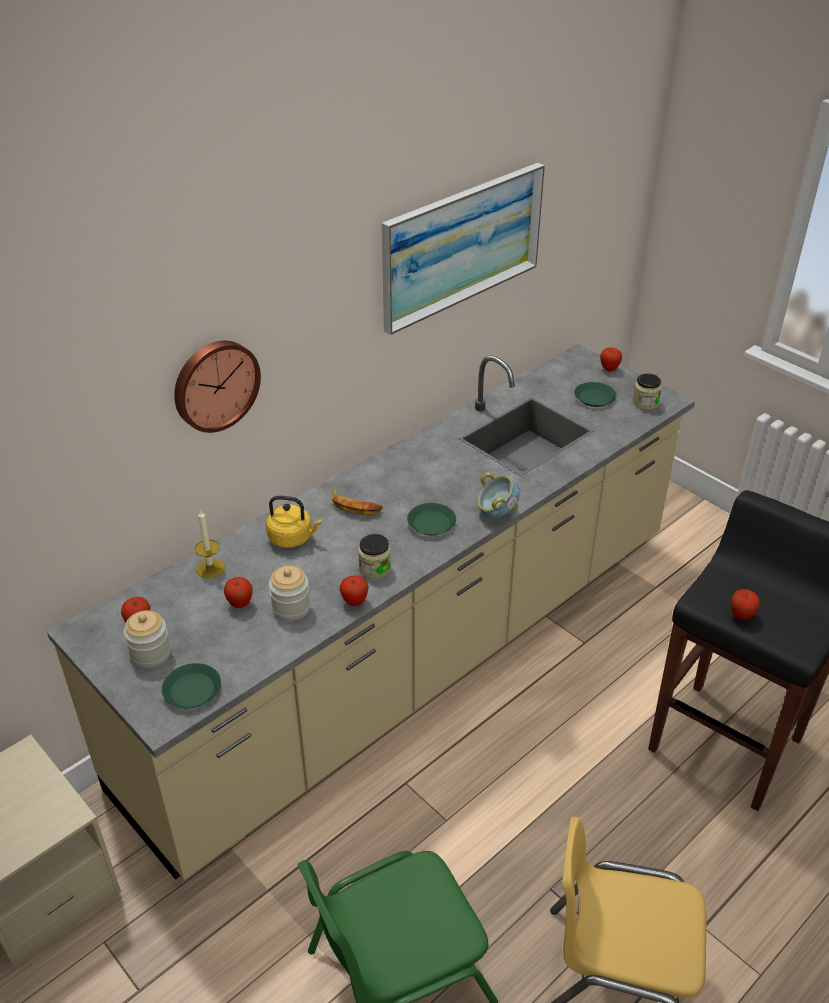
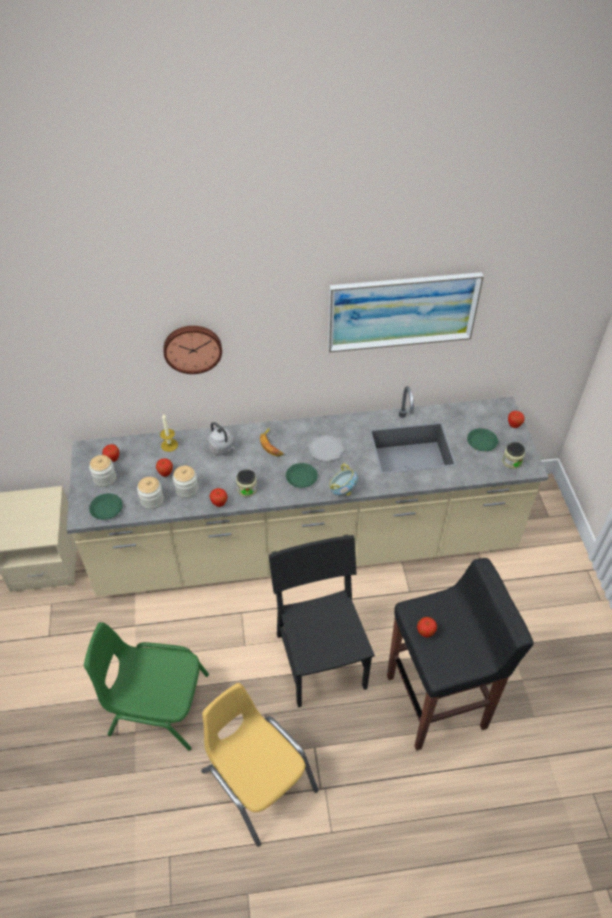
camera: 35 degrees right, 10 degrees up
(253, 645) = (152, 500): none -> jar
(293, 538) = (223, 448): yellow kettle -> grey kettle
(428, 480) = (325, 449): none -> plate
(558, 779) = (321, 660): none -> black chair

